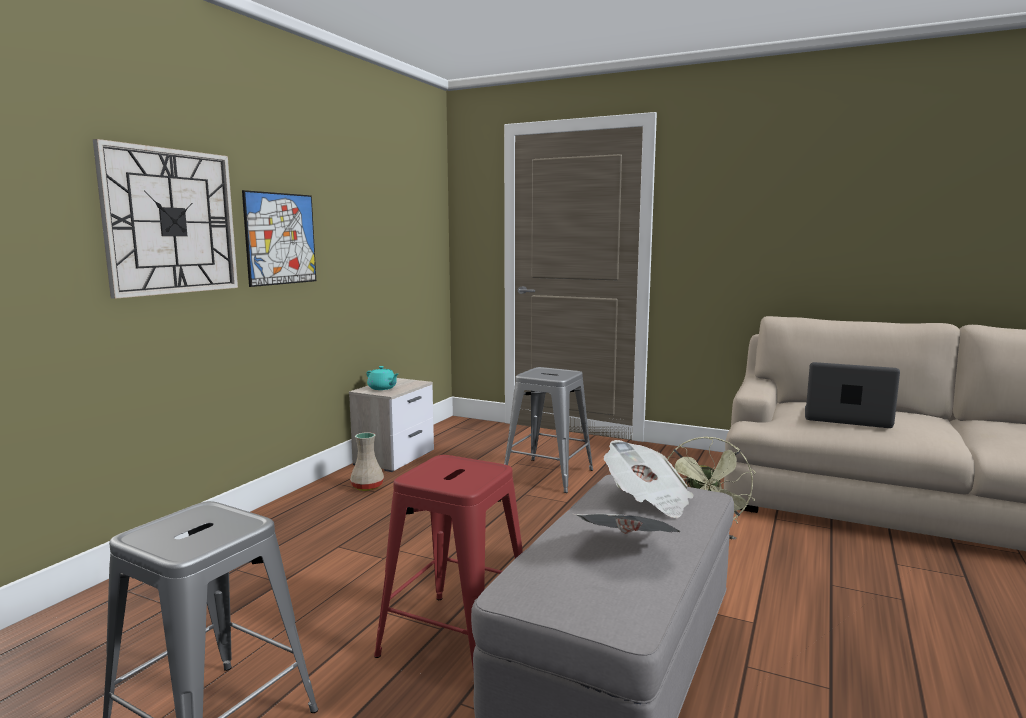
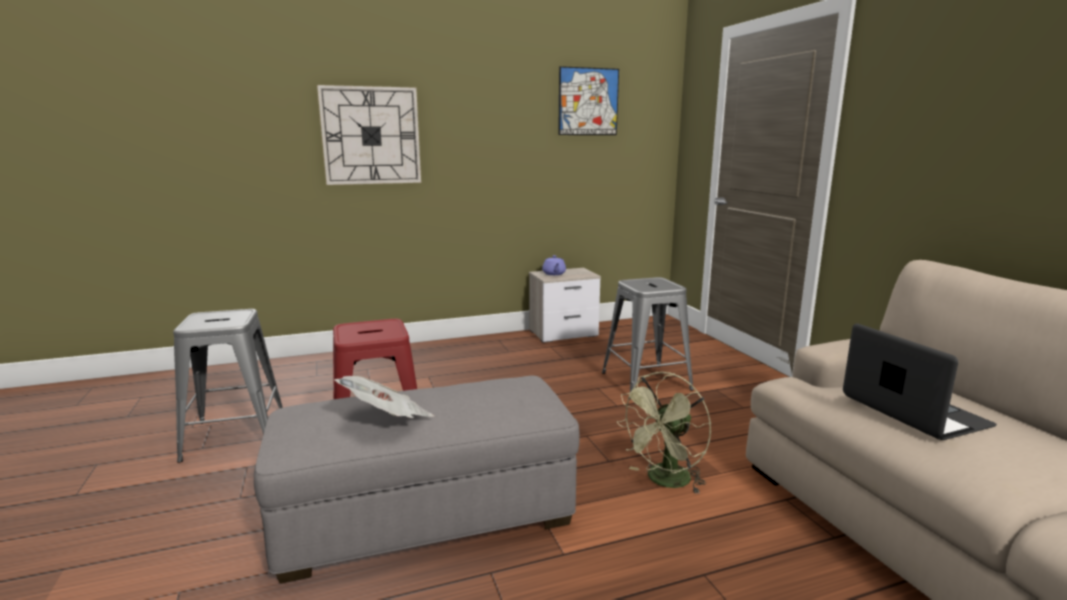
camera: 45 degrees right, 5 degrees up
(281, 239) = (466, 147): picture -> picture (588, 101)
(367, 486) = (510, 347): beige vase -> none
(382, 388) = (554, 274): turquoise teapot -> purple teapot
(648, 500) = (492, 399): newspaper -> none

